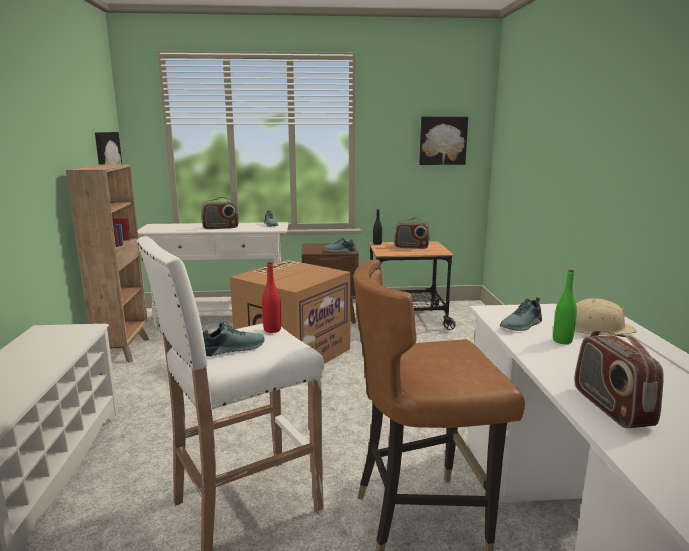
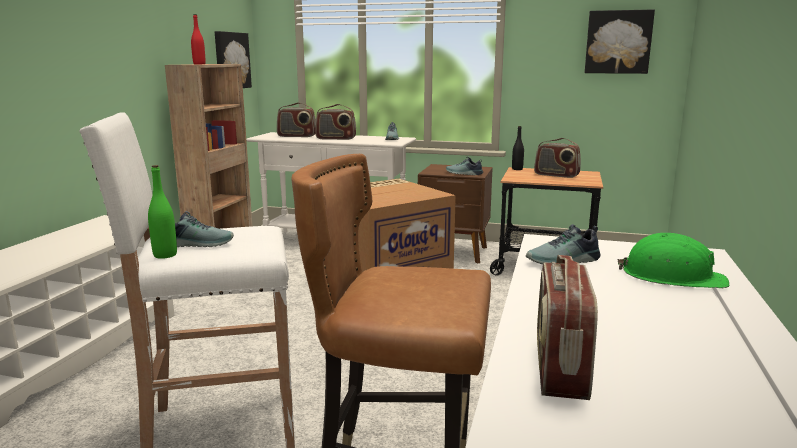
camera: 20 degrees right, 0 degrees up
(180, 227) = (296, 136): none -> radio
(272, 330) = (260, 232): red bottle -> red bottle (199, 64)
(562, 341) = (597, 284): green bottle -> green bottle (165, 255)
(597, 328) = (672, 277): beige hard hat -> green hard hat

